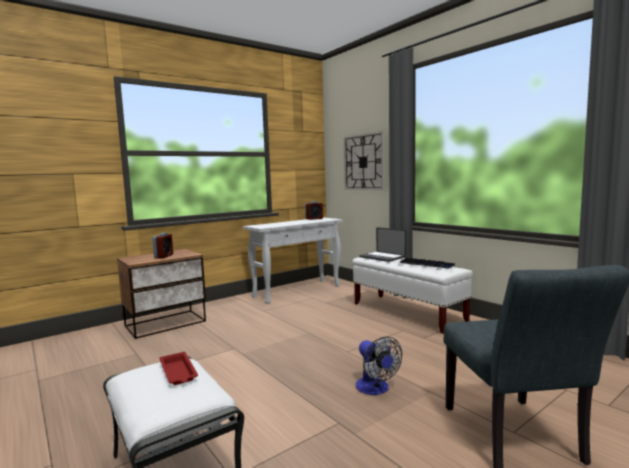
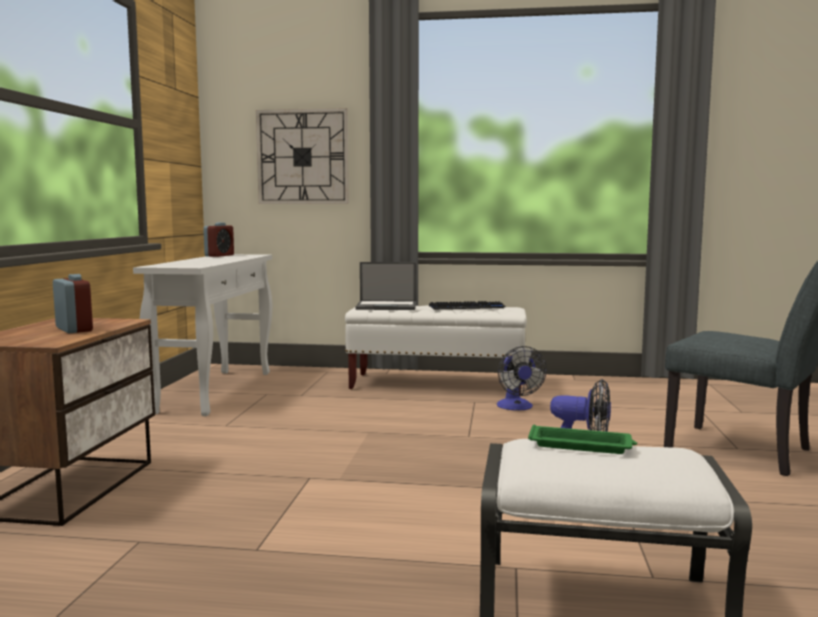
camera: 45 degrees left, 0 degrees up
(178, 372) = (582, 445): red tray -> green tray
(420, 341) = (517, 407): none -> fan

